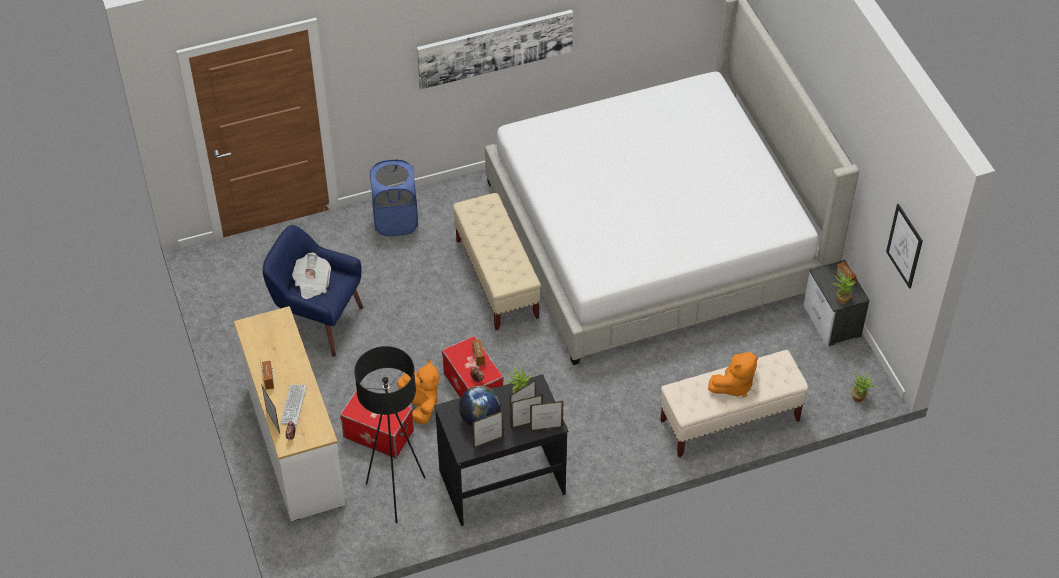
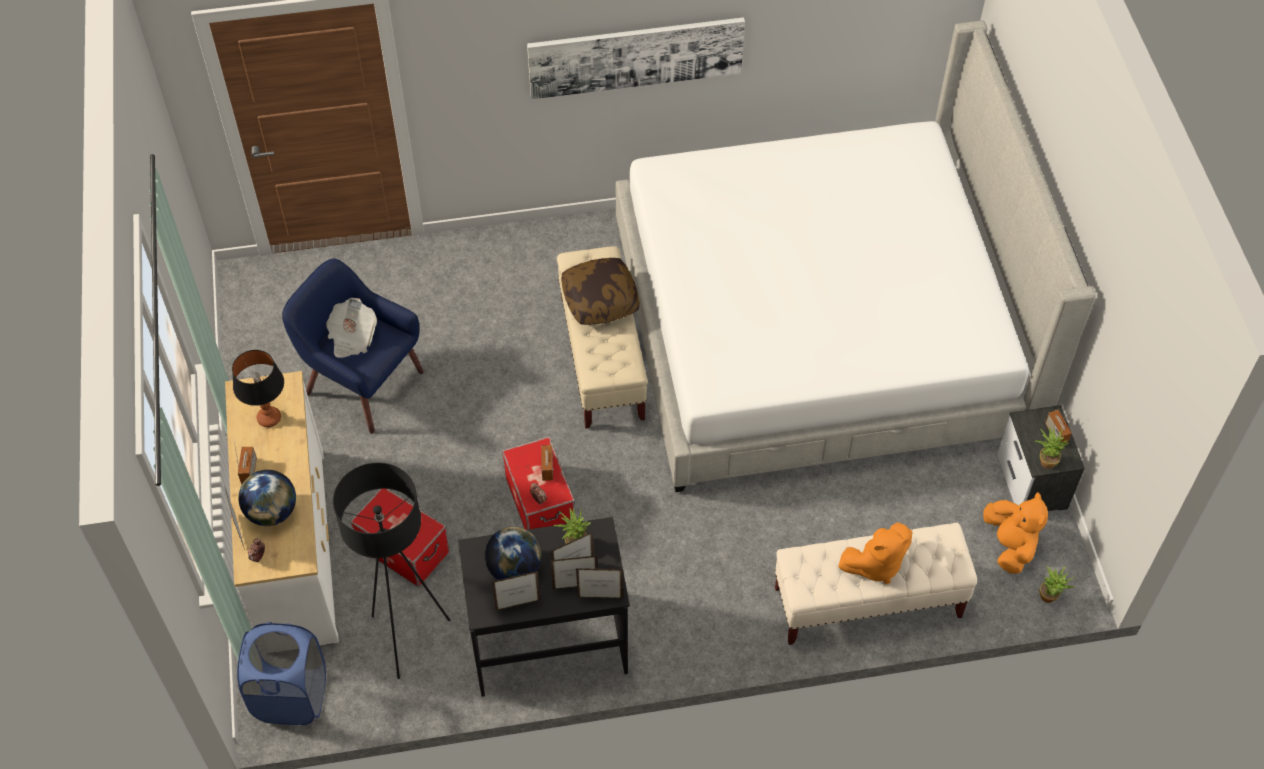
camera: 10 degrees right, 5 degrees up
(273, 342) = (269, 418): none -> table lamp
(293, 405) = (272, 512): keyboard -> globe
(396, 221) = (491, 262): blue laundry basket -> blue laundry basket (291, 696)
(421, 405) = (467, 517): orange plush toy -> orange plush toy (1010, 545)
(493, 232) = (600, 300): none -> pillow
(904, 246) = (1141, 416): picture -> none

